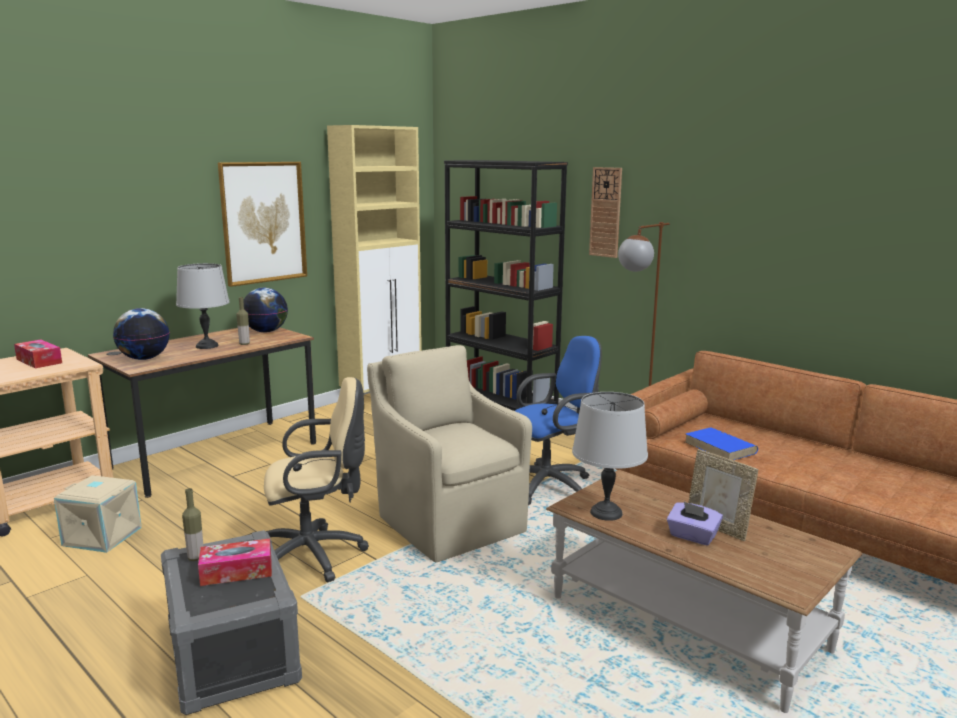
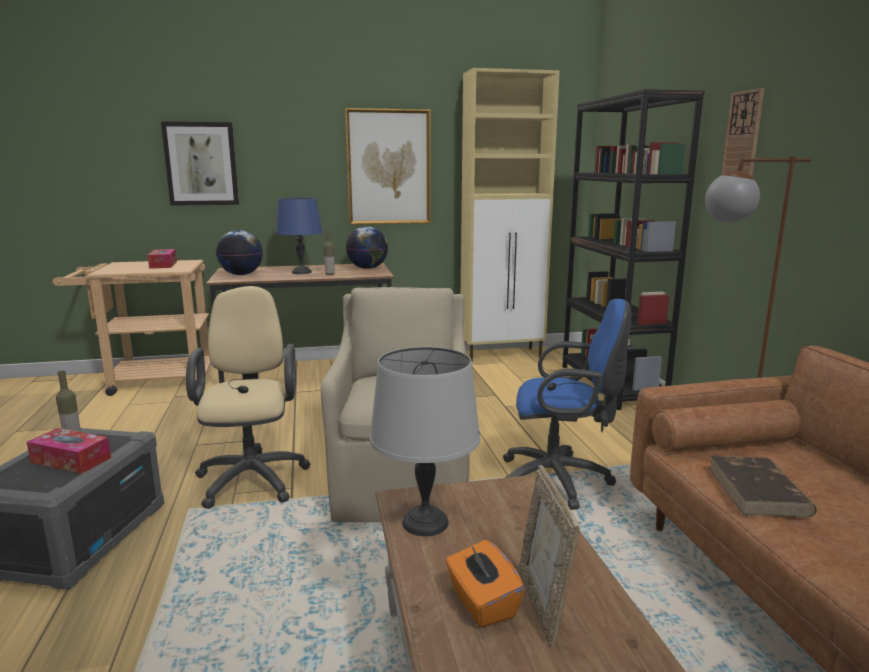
camera: 35 degrees right, 0 degrees up
(59, 233) = (201, 164): none -> picture
(103, 536) = (155, 413): beige storage box -> none
(207, 346) = (301, 272): grey table lamp -> blue table lamp
(316, 555) = (253, 477): beige office chair -> beige office chair turned 120 degrees counterclockwise
(692, 536) = (481, 603): purple tissue box -> orange tissue box
(720, 448) = (758, 491): blue book -> brown book

